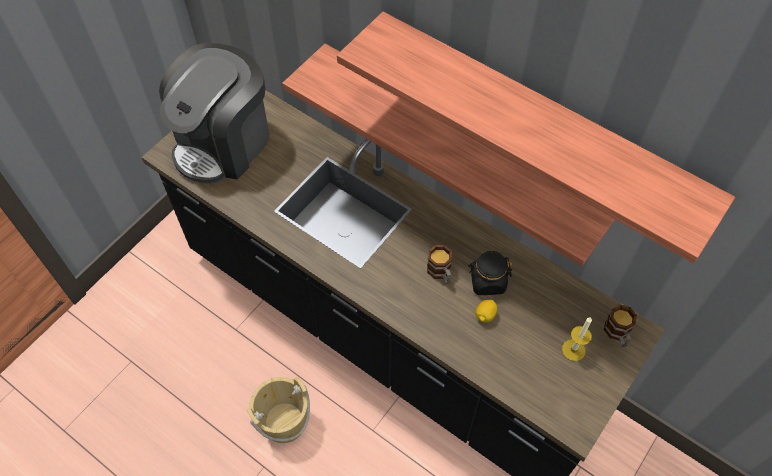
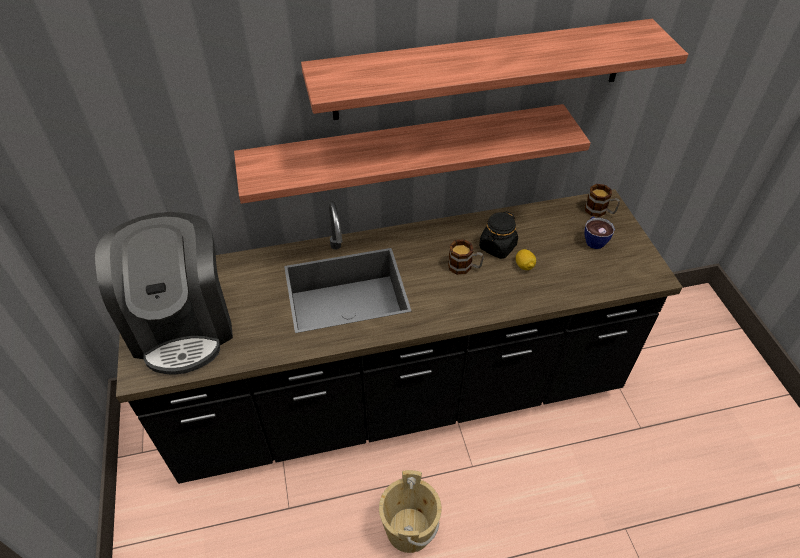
camera: 50 degrees left, 10 degrees down
(573, 350) = (593, 239): candle -> cup

